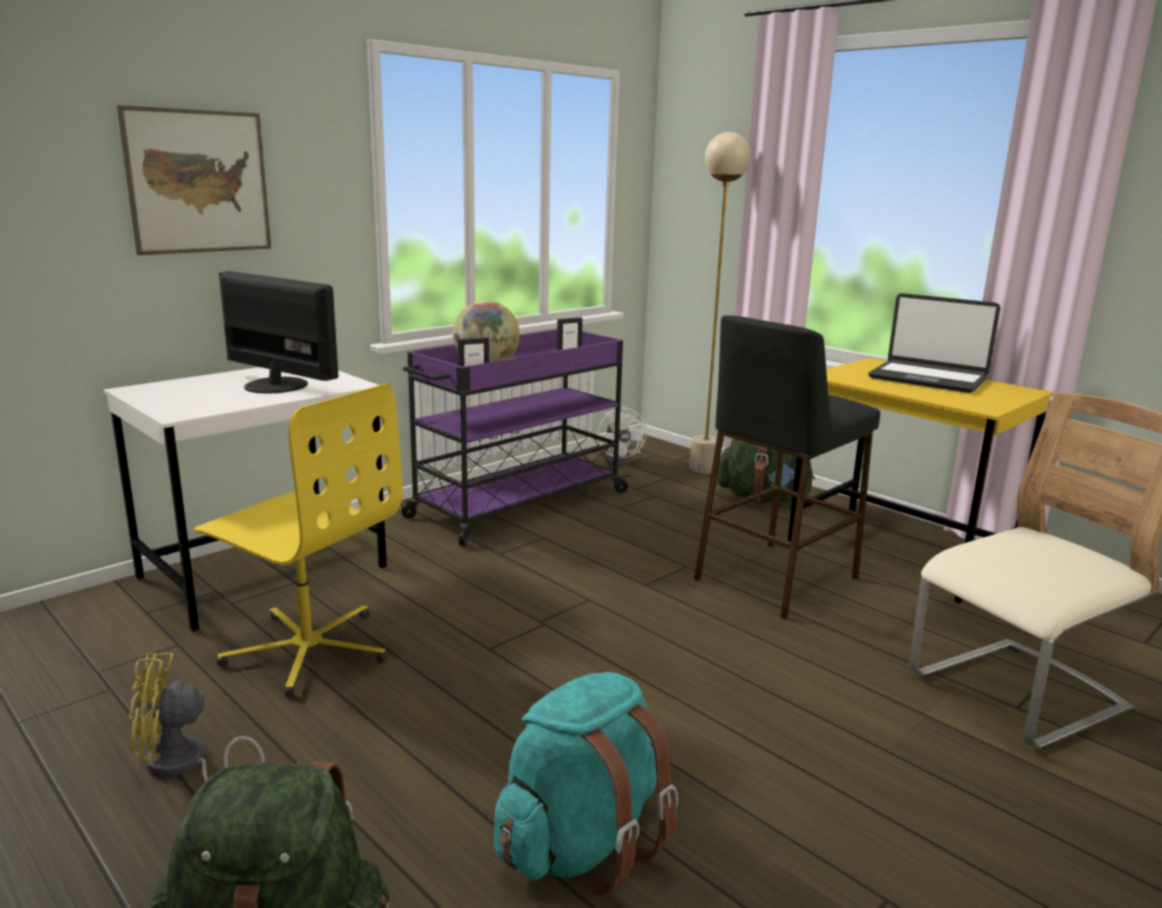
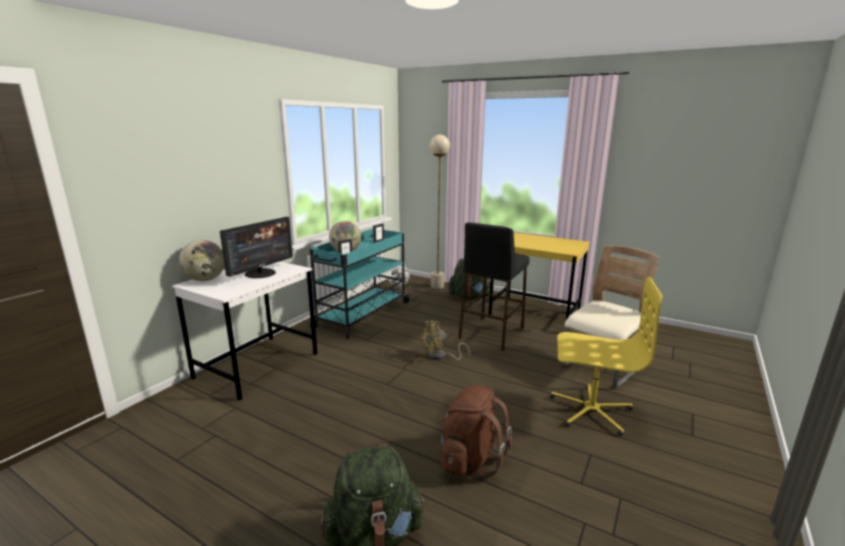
camera: 15 degrees left, 0 degrees up
(169, 386) = (205, 280): none -> globe
(184, 766) = (276, 463): yellow fan -> yellow fan (440, 356)
(198, 182) = (209, 176): picture -> none
(277, 385) = (261, 273): monitor -> monitor turned 105 degrees clockwise
(308, 649) = (302, 399): yellow office chair -> yellow office chair (590, 410)
(517, 505) = (362, 315): purple cart -> turquoise cart
(581, 845) = (470, 459): turquoise backpack -> brown backpack
(928, 378) = (540, 240): laptop -> none

